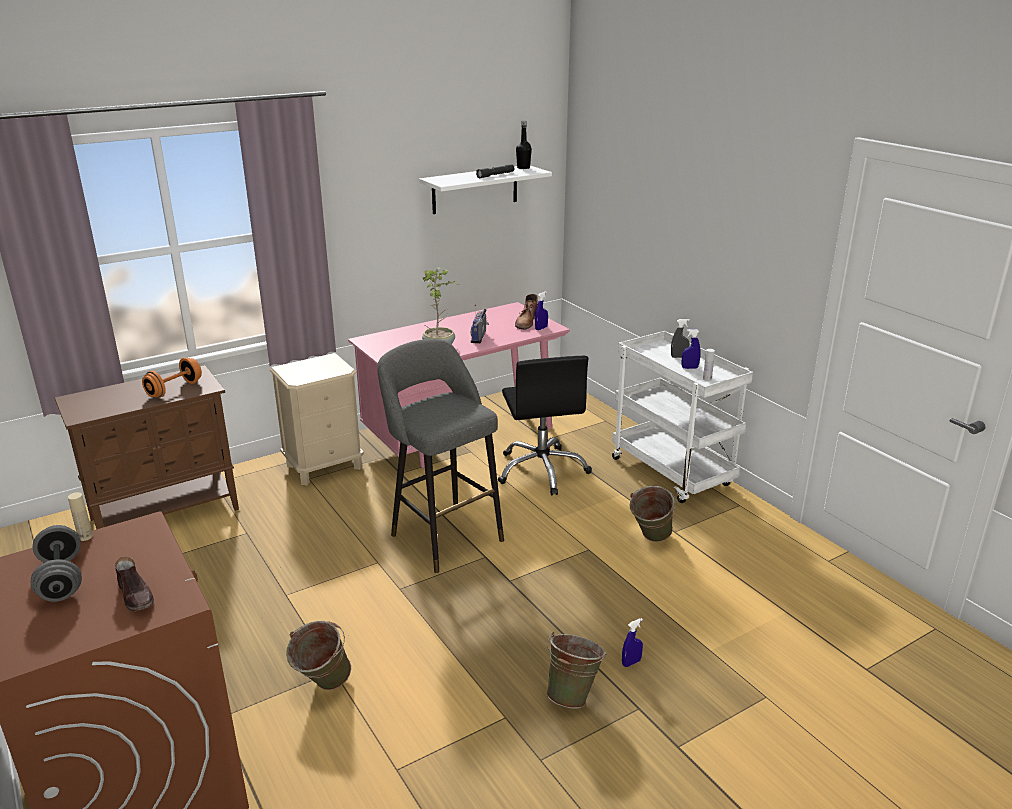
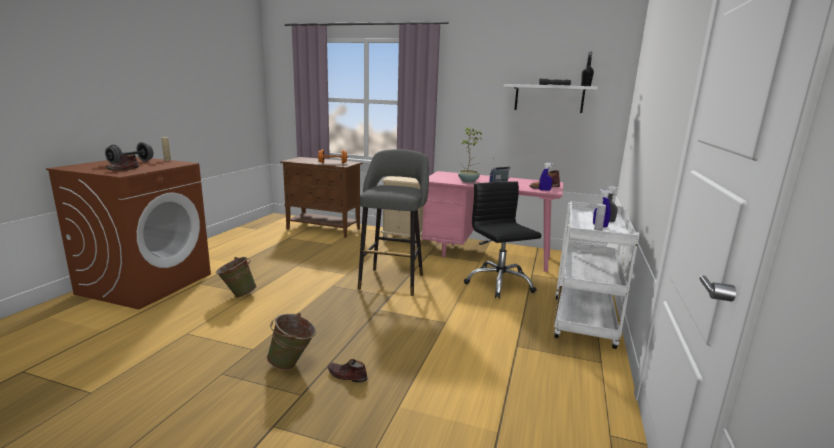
camera: 50 degrees right, 10 degrees down
(542, 470) = (499, 283): black office chair -> black office chair turned 120 degrees clockwise
(631, 663) = (346, 376): blue spray bottle -> brown shoe
(650, 539) = (491, 339): green bucket -> none

